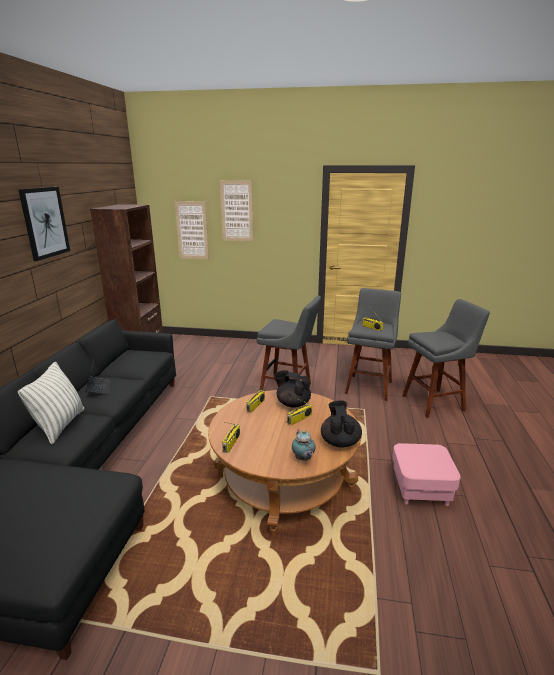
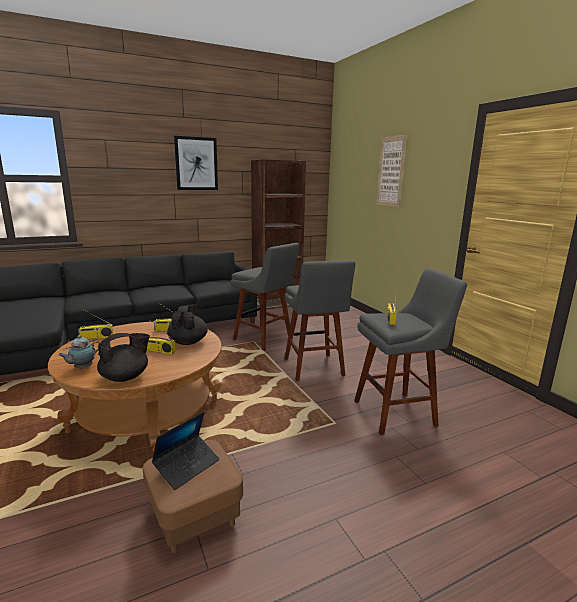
camera: 55 degrees right, 5 degrees down
(60, 425) = (103, 295): pillow -> none
(99, 389) = (159, 288): laptop -> laptop (187, 466)
(192, 230) = (357, 193): picture -> none
(420, 489) = (194, 515): pink ottoman -> brown ottoman
(435, 402) = (440, 481): grey stool -> grey stool (265, 339)

